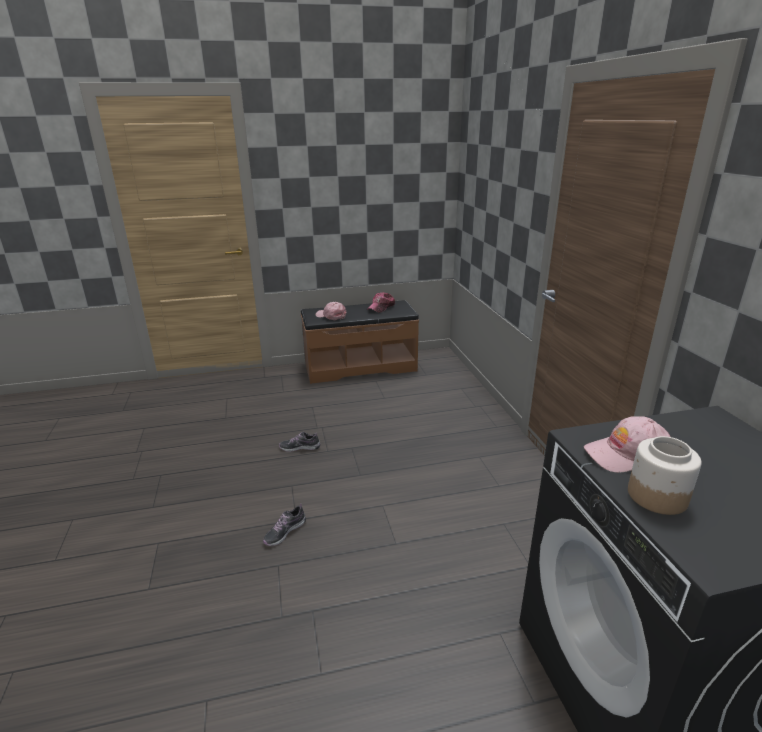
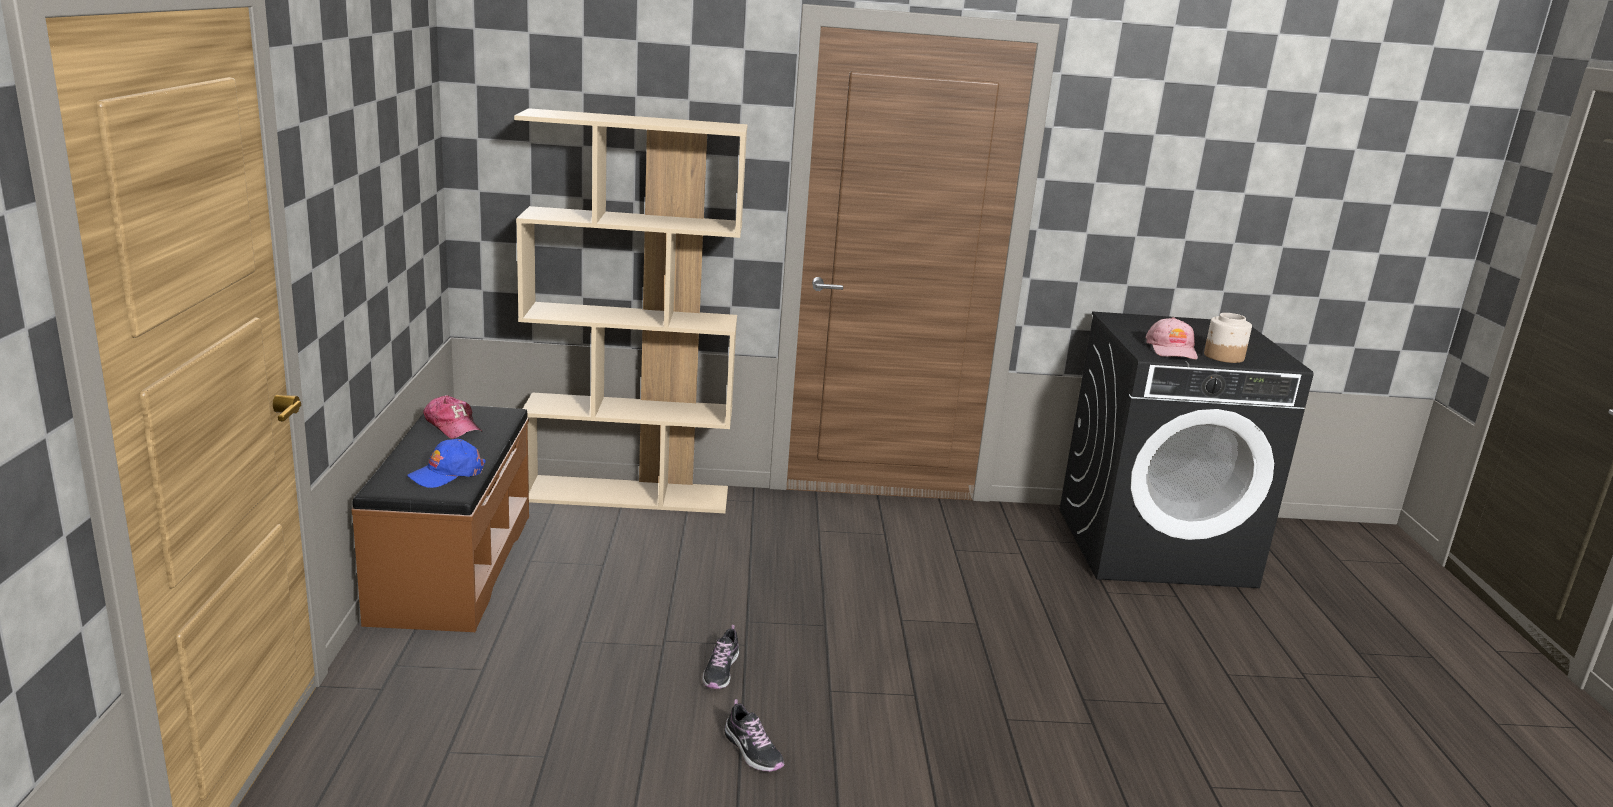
camera: 80 degrees left, 5 degrees down
(284, 532) = (940, 707): shoe -> shoe (752, 751)
(331, 316) = (447, 473): pink cap -> blue cap
(465, 389) = (628, 495): none -> beige bookcase

